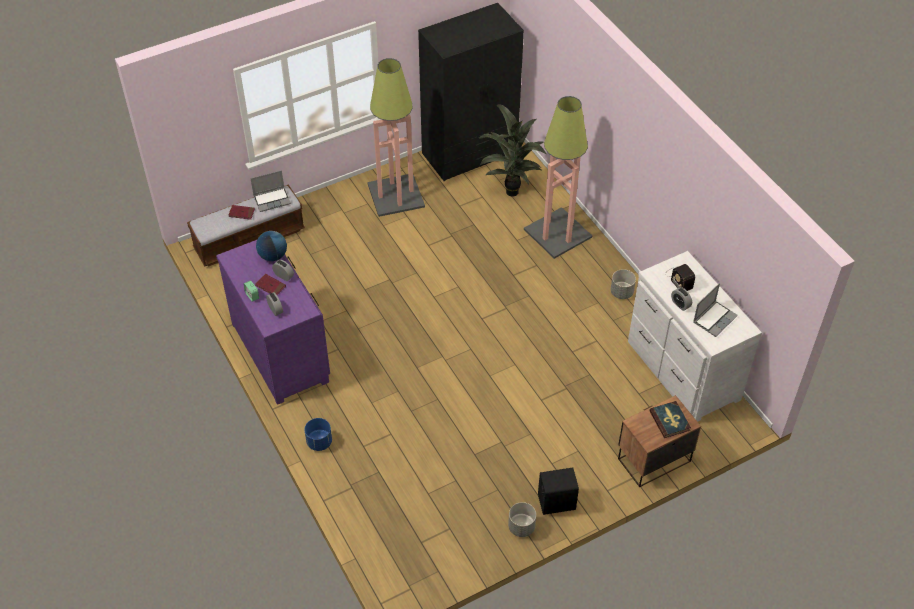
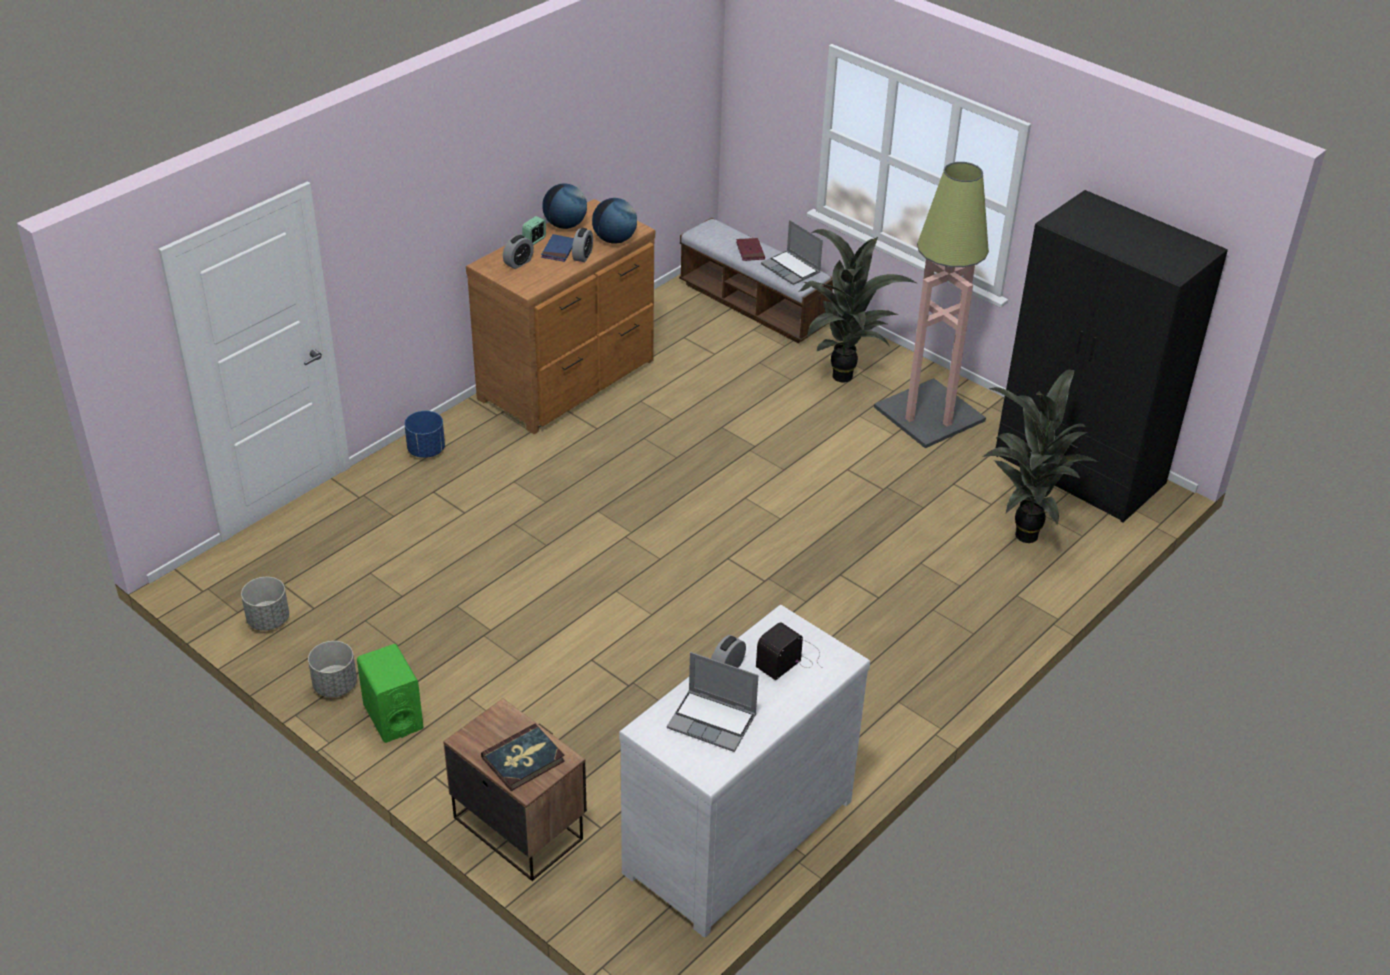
camera: 70 degrees right, 10 degrees down
(242, 276) = (565, 225): none -> globe
(270, 286) = (558, 250): red book -> blue book
(281, 351) = (569, 380): purple dresser -> brown dresser
(346, 222) = (842, 379): none -> potted plant
(556, 502) = (393, 717): black speaker -> green speaker
(557, 234) = (966, 609): floor lamp -> none
(621, 292) = (878, 717): grey planter -> grey planter (268, 620)

